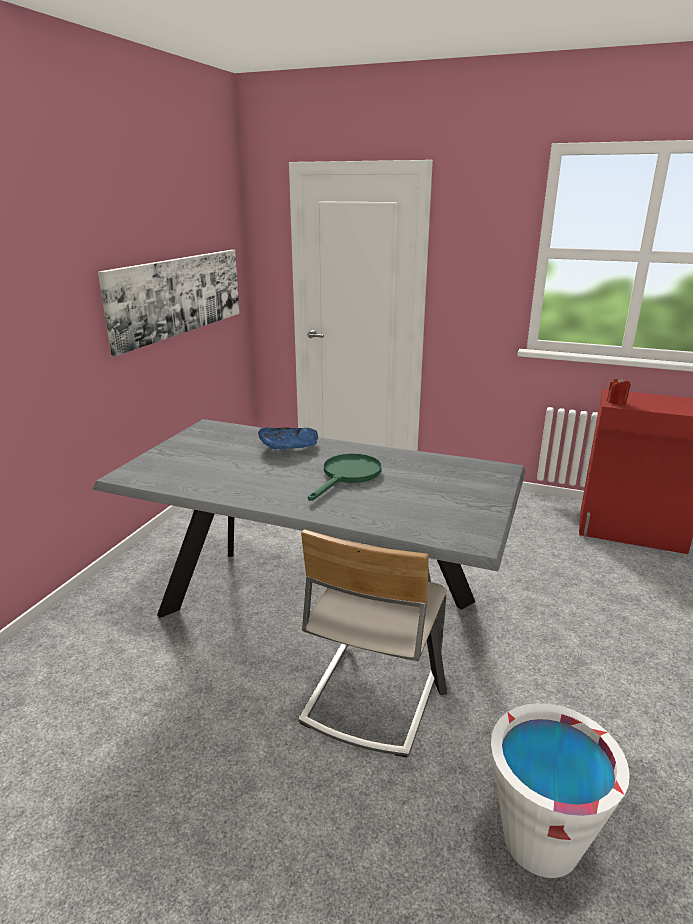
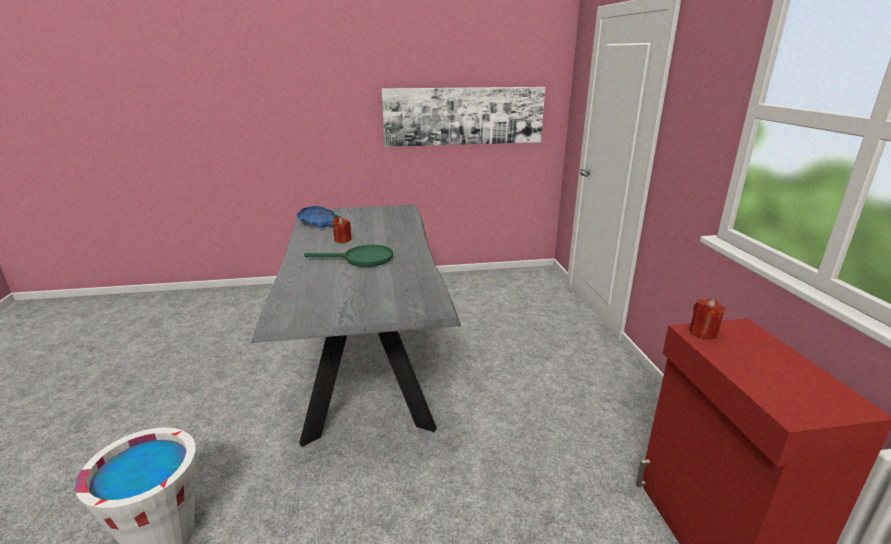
camera: 60 degrees right, 0 degrees up
(271, 474) = (342, 240): none -> red candle
(288, 447) = (394, 233): blue bowl -> blue bowl (319, 224)
(371, 693) = (288, 410): beige chair -> none

